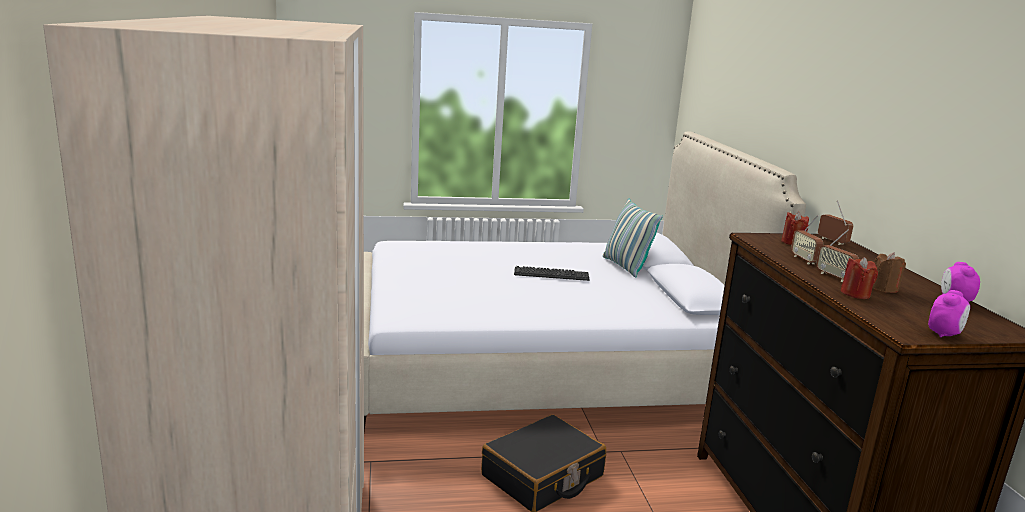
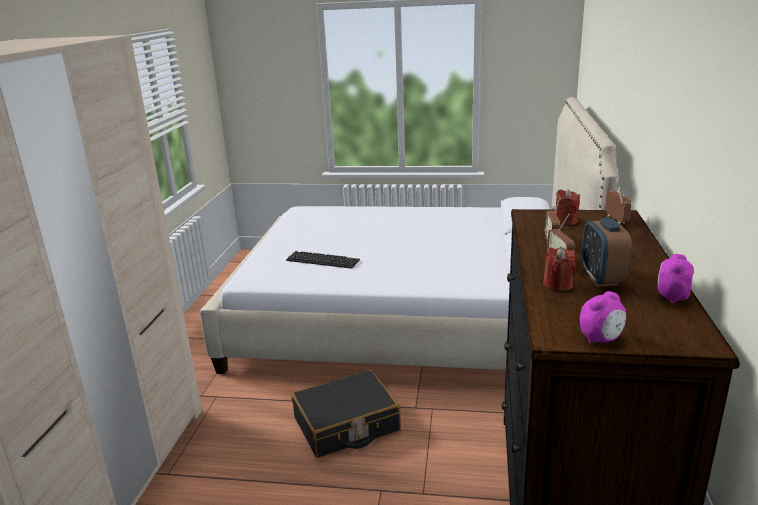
camera: 20 degrees right, 5 degrees up
(551, 274) = (413, 240): keyboard -> keyboard (322, 260)
(625, 267) = (493, 232): pillow -> none
(884, 288) = (602, 278): brown candle -> alarm clock

